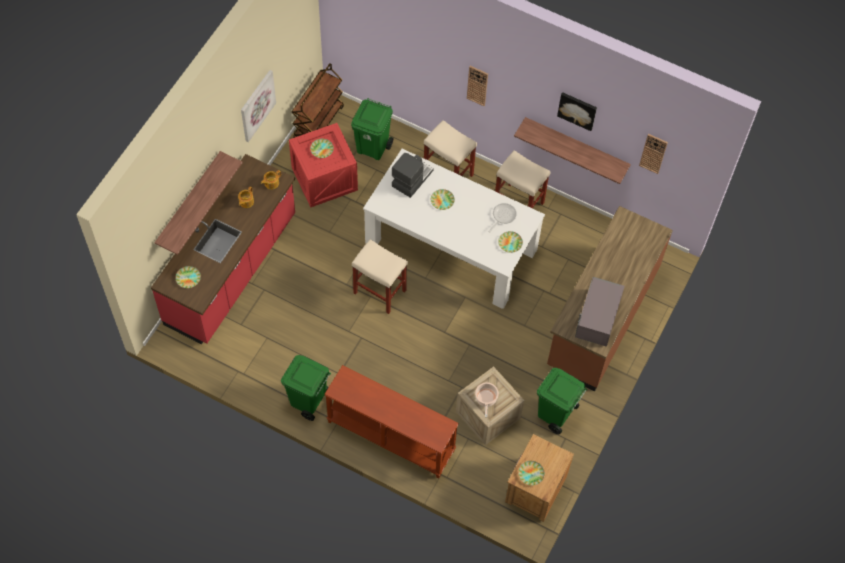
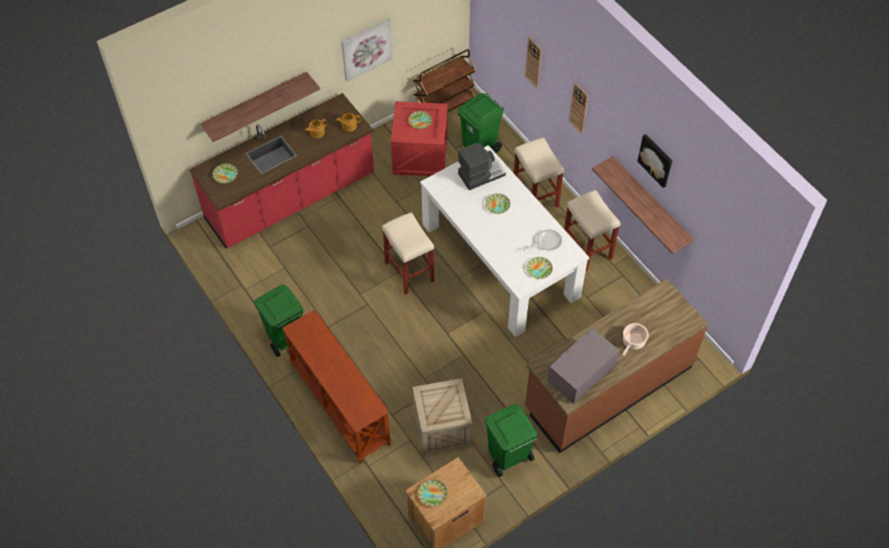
camera: 30 degrees right, 5 degrees down
(486, 399) = (435, 405): cooking pot -> cooking pot (633, 342)
(653, 153) = (715, 232): wall clock -> wall clock (533, 62)

